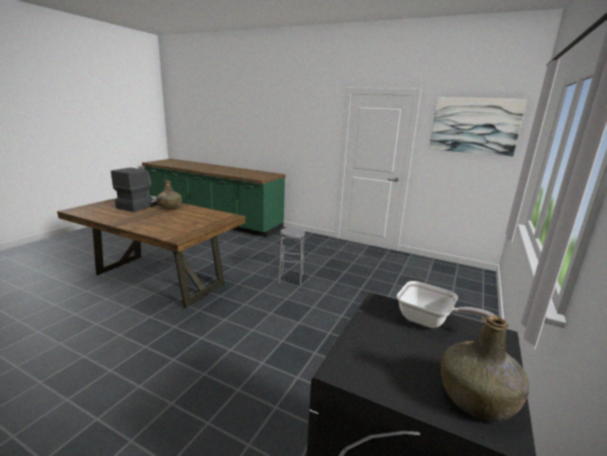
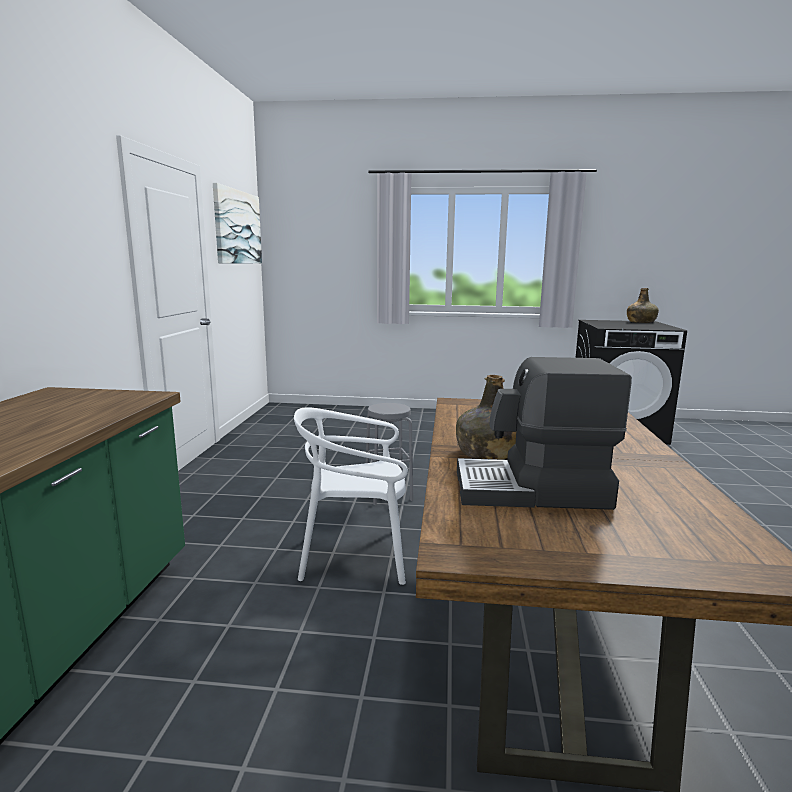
camera: 110 degrees left, 5 degrees down
(240, 261) = (354, 556): none -> white chair
(430, 321) = (602, 323): frying pan -> none

